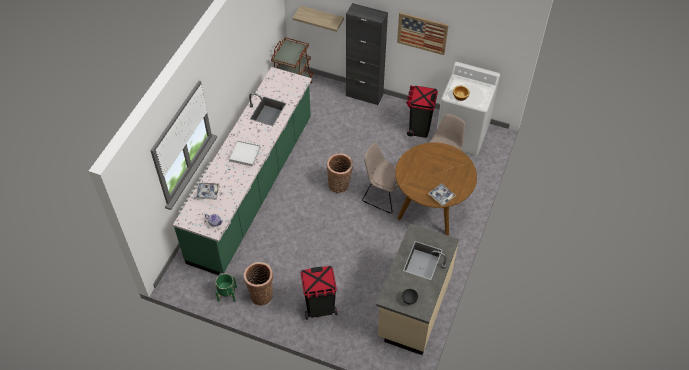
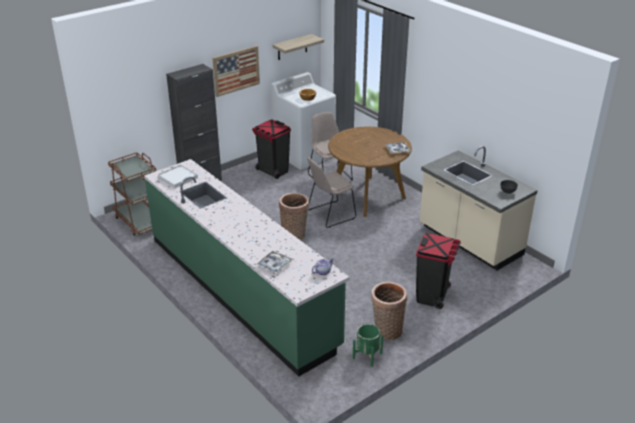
camera: 60 degrees left, 20 degrees down
(245, 154) = (246, 225): white tray -> white tray (178, 178)
(322, 17) = (135, 115): shelf -> shelf (292, 47)

